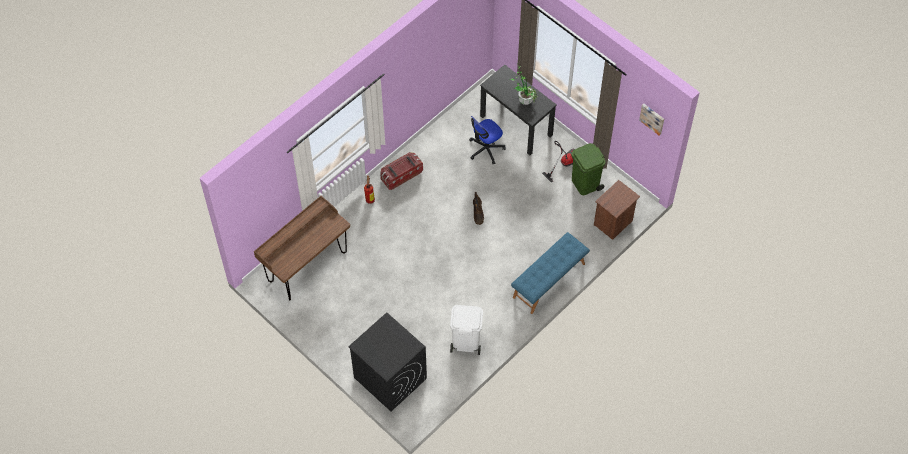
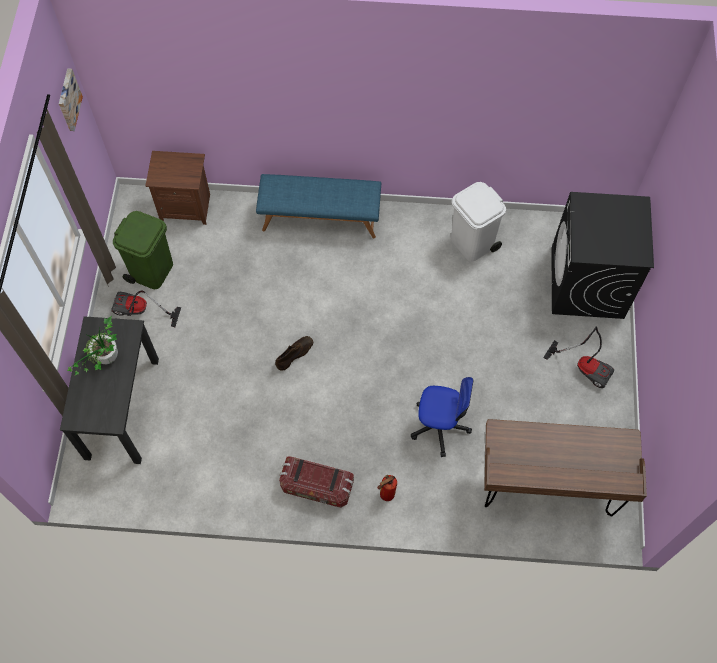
camera: 130 degrees left, 5 degrees up
(347, 335) = (585, 366): none -> vacuum cleaner
(486, 149) = (190, 416): office chair -> office chair (439, 426)

